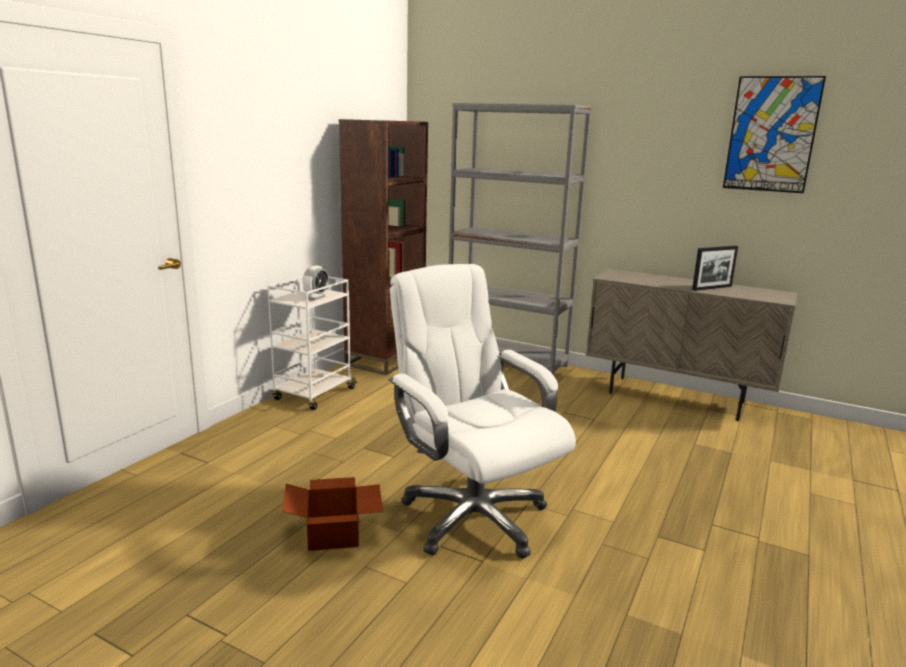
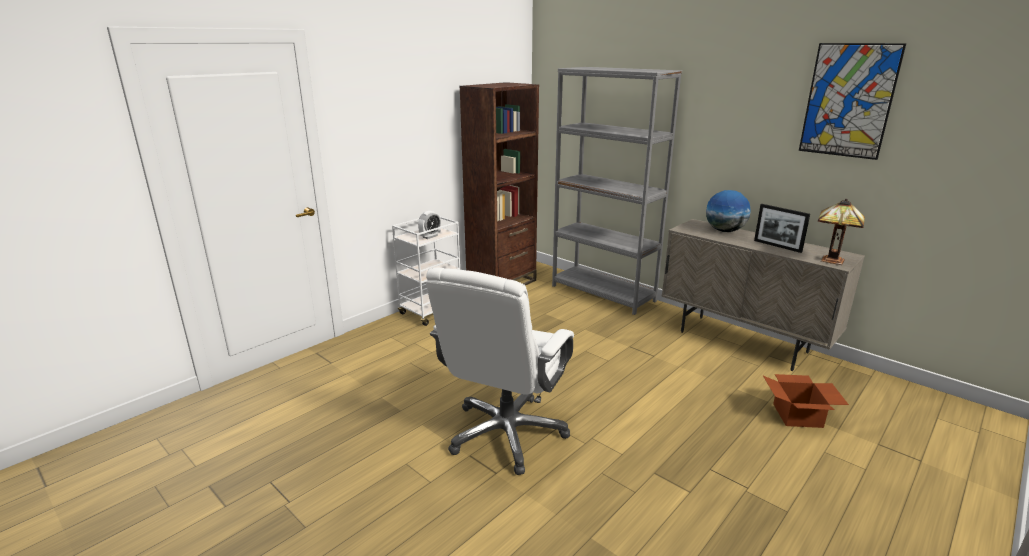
camera: 15 degrees right, 5 degrees up
(335, 534) = (396, 434): cardboard box -> cardboard box (799, 416)
(473, 516) = (506, 433): white office chair -> white office chair turned 135 degrees counterclockwise
(650, 277) = (725, 231): none -> globe
(712, 288) = (777, 246): picture frame -> picture frame turned 60 degrees clockwise
(771, 297) = (830, 260): none -> table lamp

